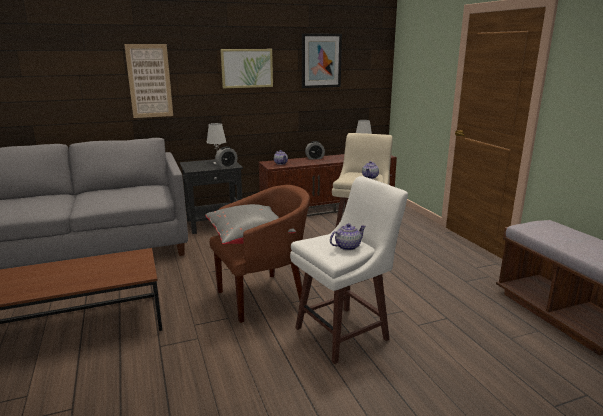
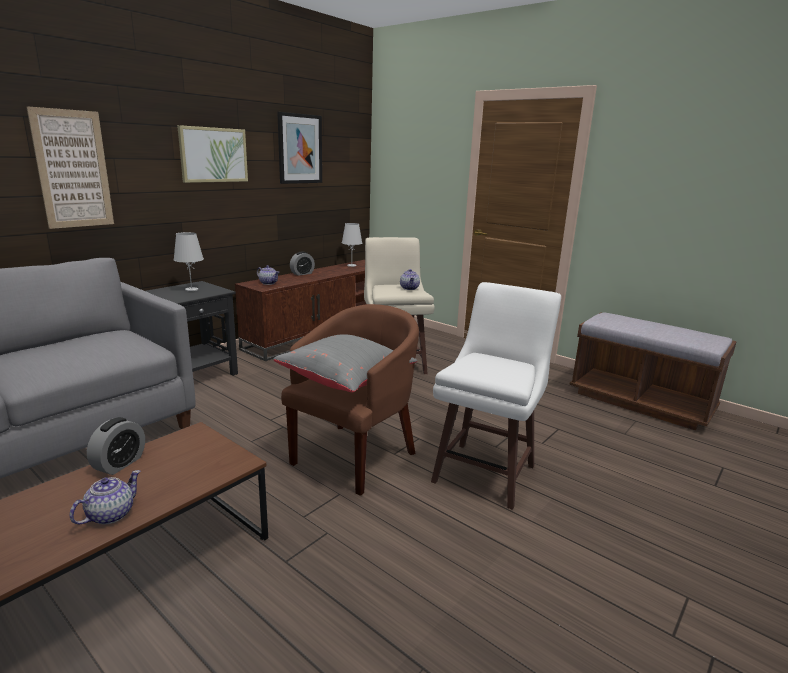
camera: 30 degrees left, 0 degrees up
(226, 166) = (211, 292): alarm clock -> alarm clock (120, 464)
(347, 247) = (507, 367): teapot -> teapot (110, 515)

